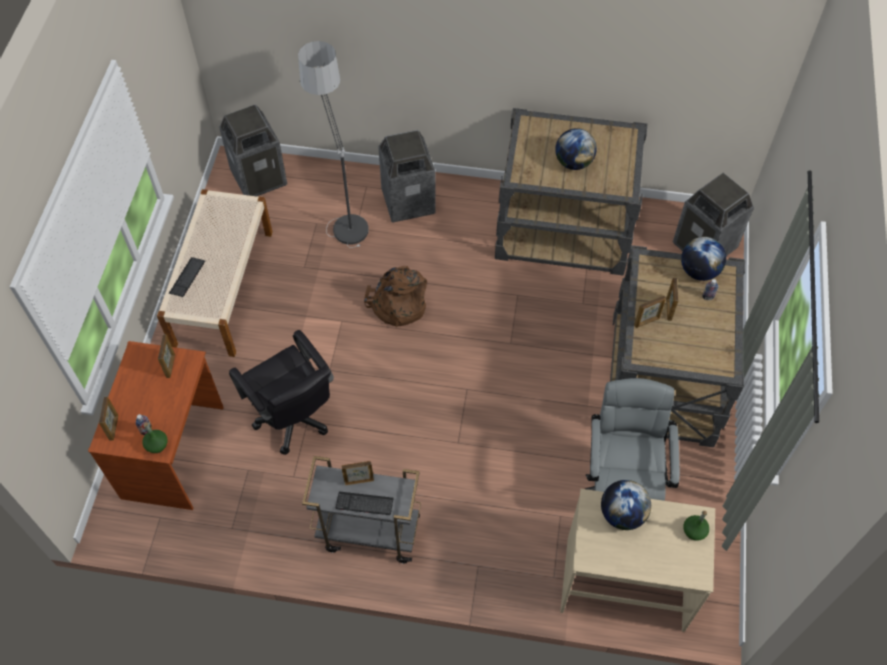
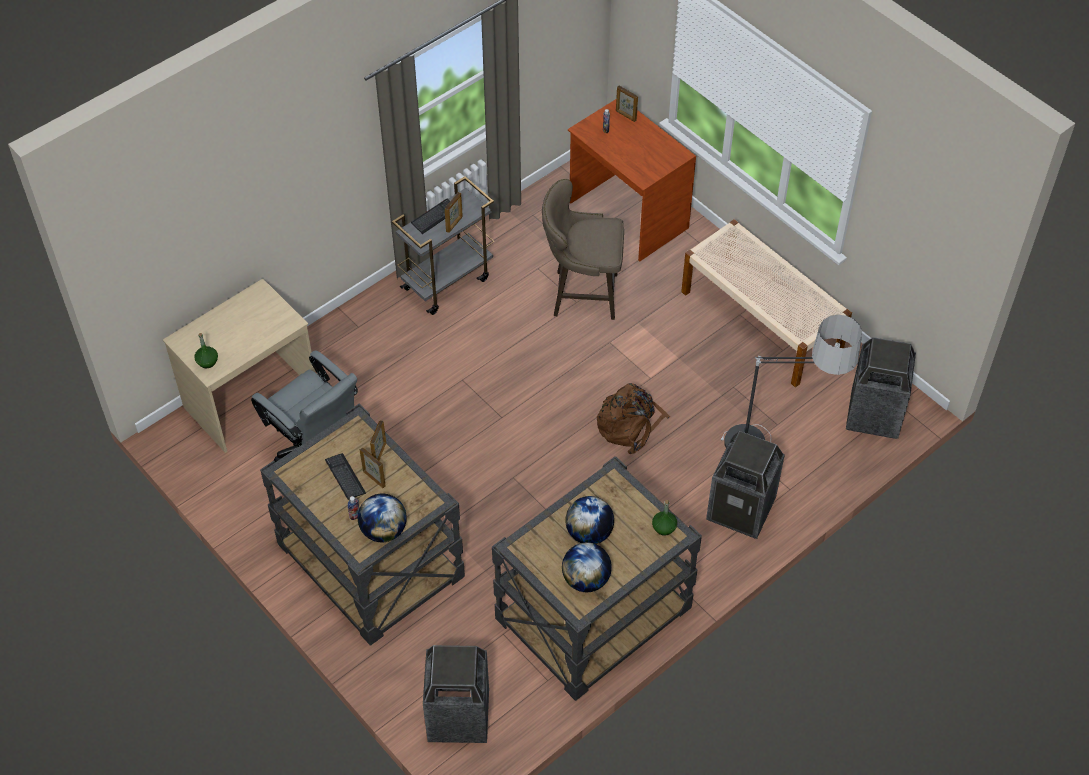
camera: 130 degrees right, 5 degrees down
(157, 445) = (588, 129): green bottle -> green bottle (664, 527)
(171, 365) = (649, 166): picture frame -> none
(187, 277) = (756, 254): keyboard -> keyboard (345, 477)
(296, 423) = (581, 294): black office chair -> beige stool
(622, 514) = (264, 331): globe -> globe (586, 579)

